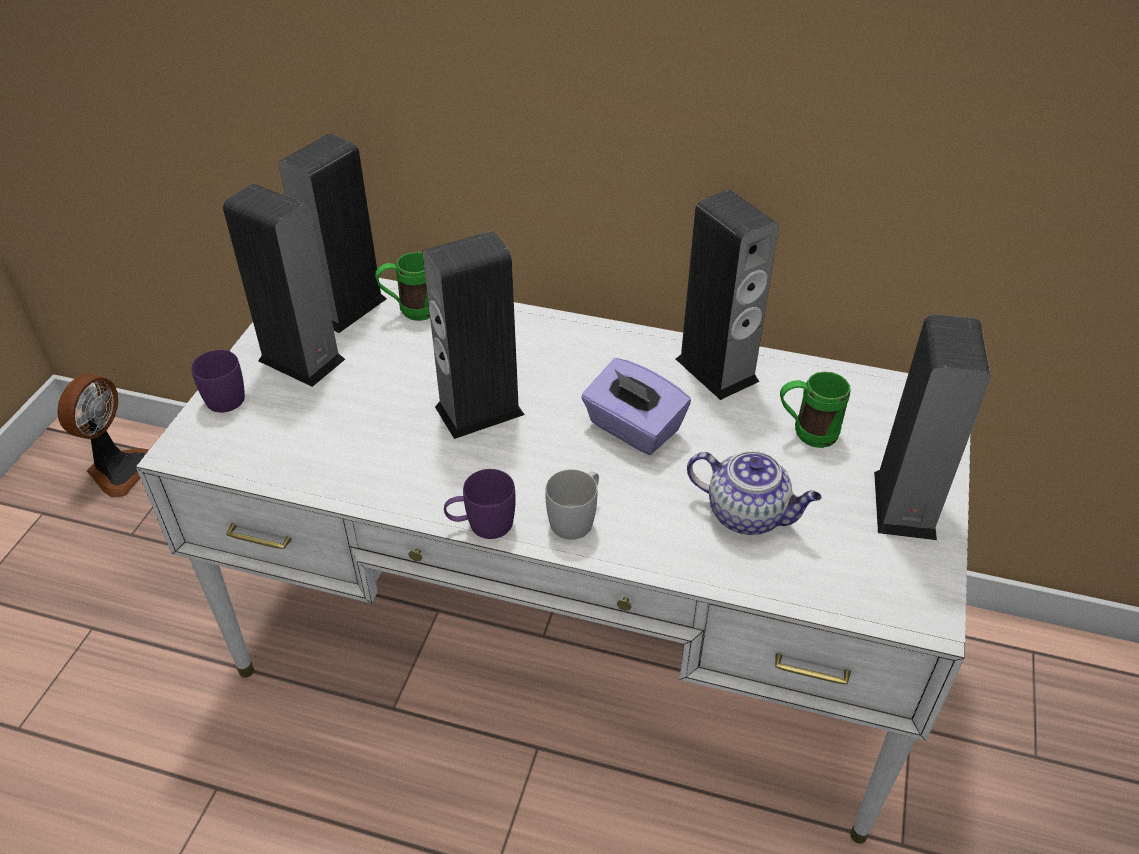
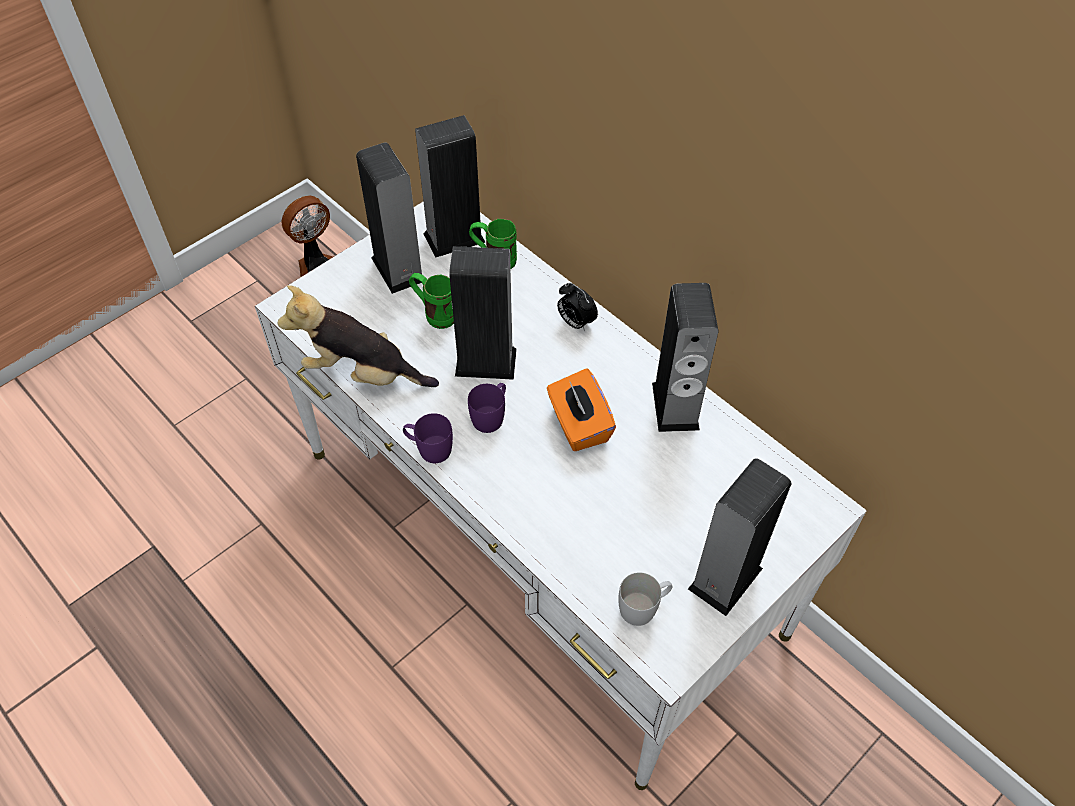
camera: 30 degrees right, 10 degrees up
(227, 394) = (337, 276): purple mug -> purple mug (491, 415)
(337, 481) = (362, 373): none -> plush toy
(549, 336) = (575, 322): none -> alarm clock
(576, 517) = (492, 473): white mug -> white mug (644, 607)
(633, 428) = (579, 425): purple tissue box -> orange tissue box
(748, 514) = (607, 529): teapot -> none
(805, 433) = (699, 488): green mug -> green mug (434, 314)

